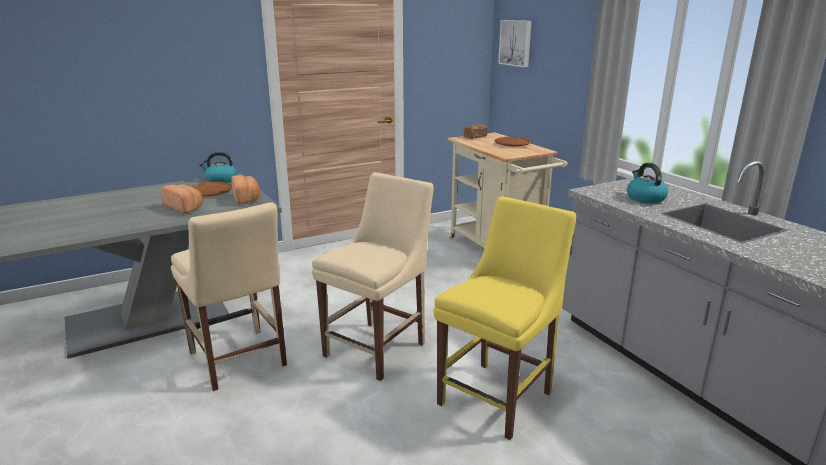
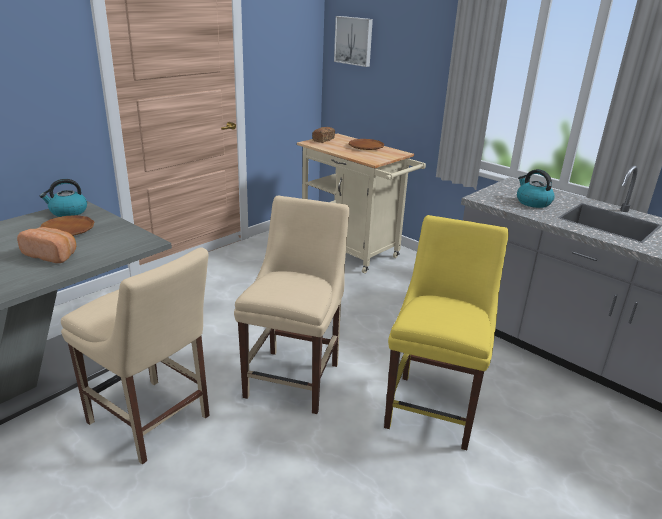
camera: 20 degrees left, 5 degrees up
(247, 198) = (121, 234): bread -> none

